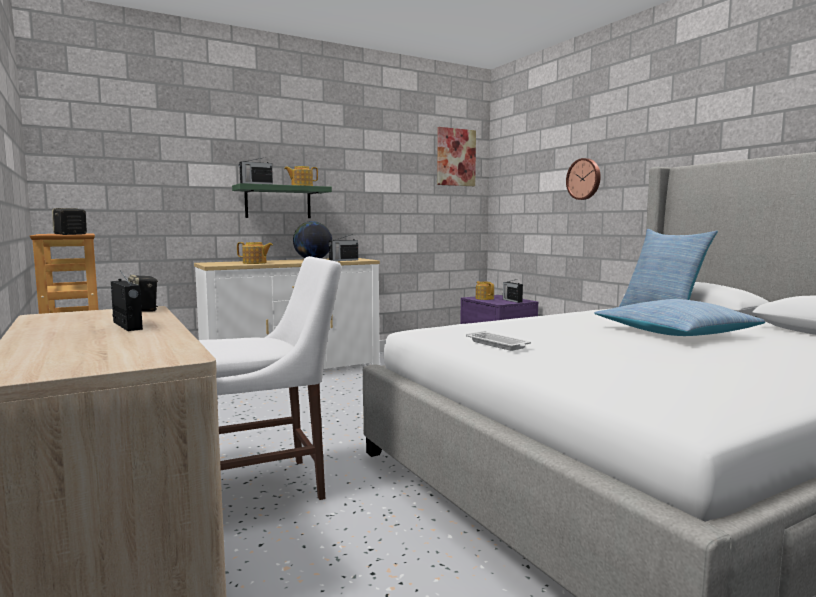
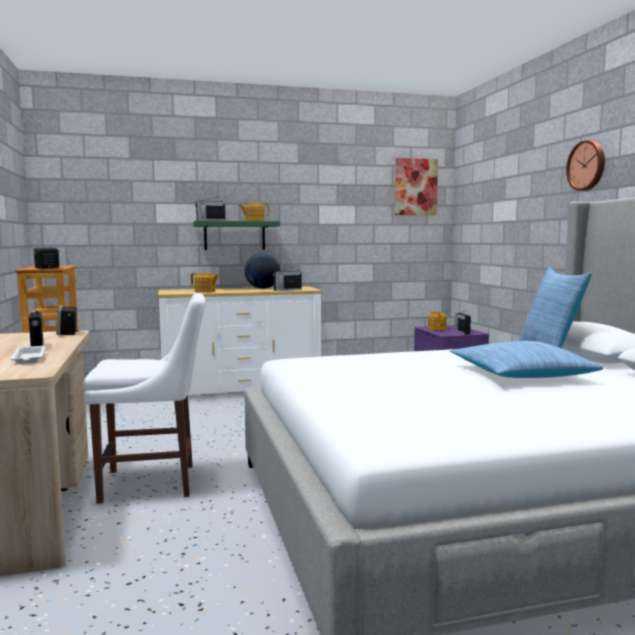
camera: 15 degrees right, 0 degrees up
(498, 345) = (330, 376): white tray -> white tray (29, 358)
(584, 179) = (528, 210): wall clock -> wall clock (587, 165)

